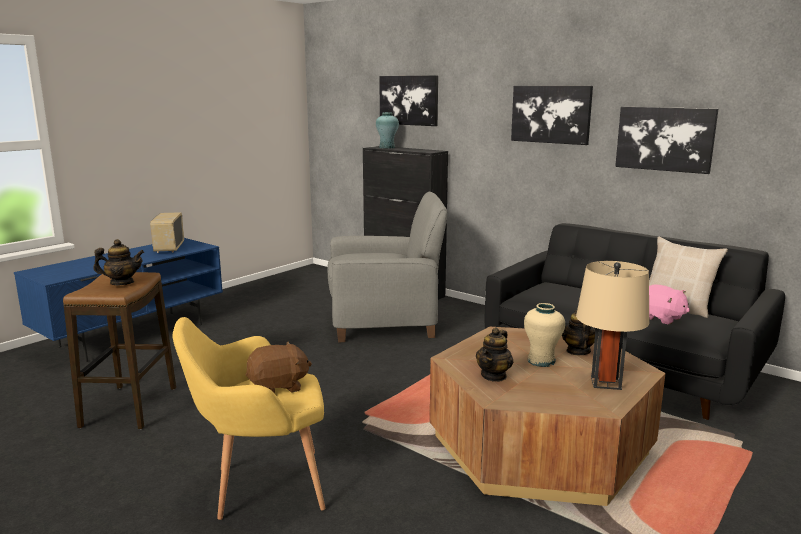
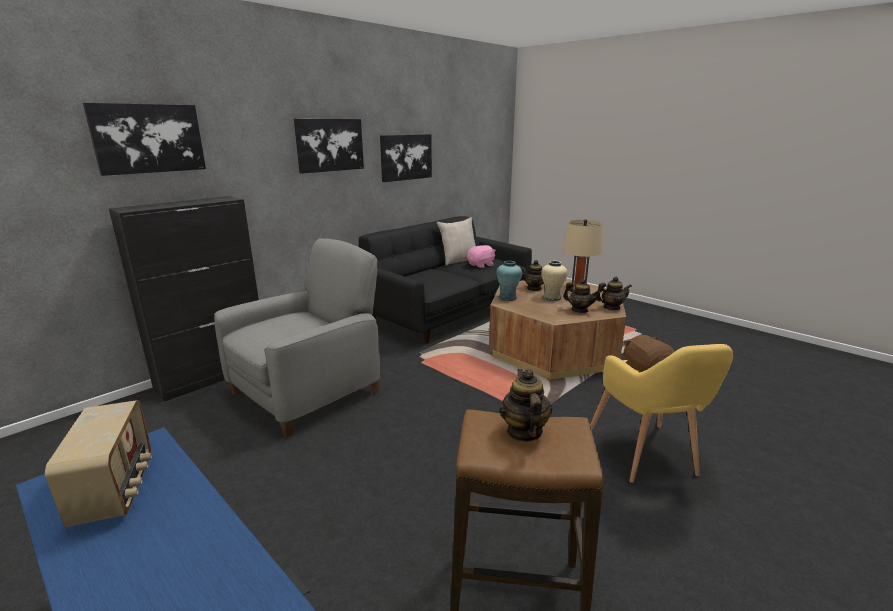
camera: 85 degrees left, 5 degrees up
(168, 248) = (116, 490): radio -> radio turned 105 degrees counterclockwise
(384, 322) = (308, 392): grey armchair -> grey armchair turned 45 degrees clockwise
(387, 147) = (147, 206): turquoise vase -> turquoise vase (507, 297)
(519, 400) = (611, 307): none -> teapot

